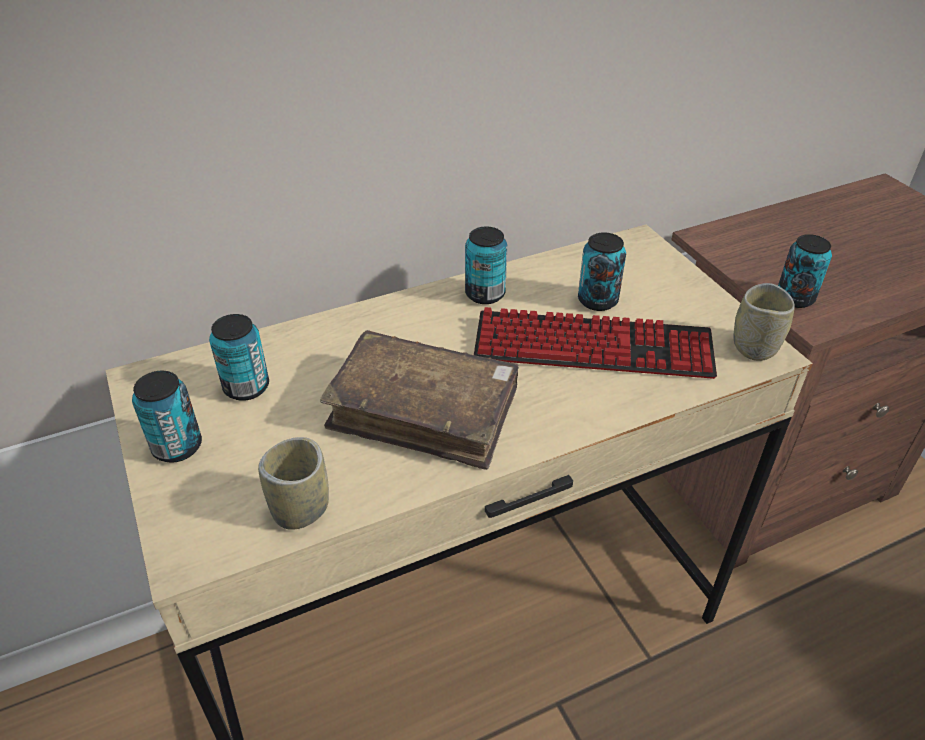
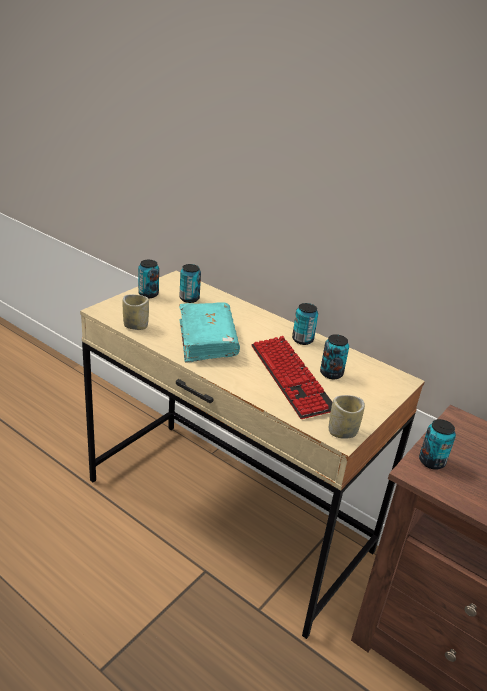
camera: 60 degrees right, 10 degrees down
(424, 412) = (207, 340): brown book -> turquoise book

